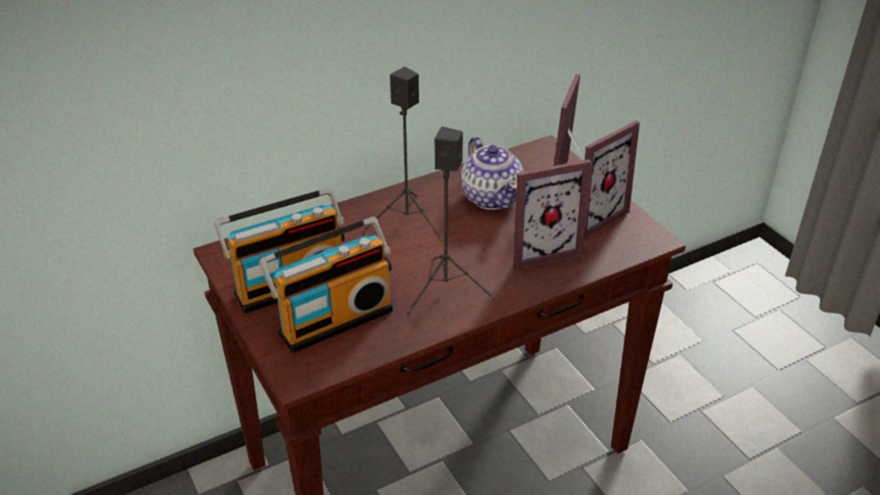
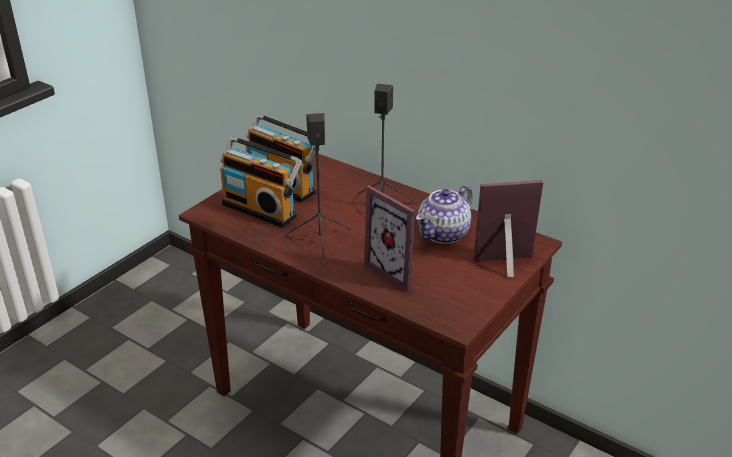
camera: 65 degrees right, 5 degrees down
(590, 216) = (461, 285): picture frame -> none

